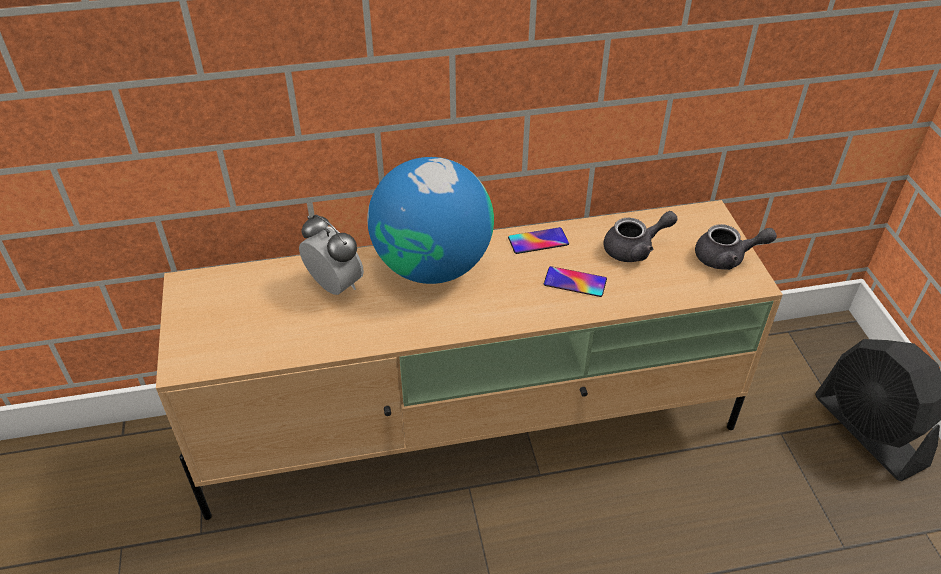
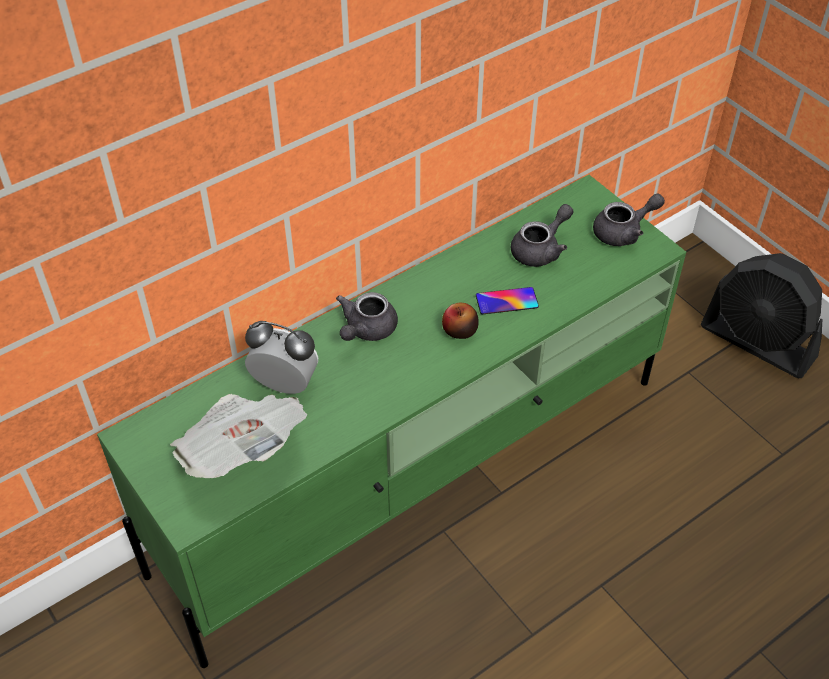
camera: 25 degrees left, 5 degrees up
(262, 326) = (241, 451): none -> newspaper
(432, 265) = (366, 330): globe -> grey teapot
(473, 427) = (416, 472): beige tv stand -> green tv stand
(515, 292) = (459, 330): none -> apple
(538, 241) = (449, 271): phone -> none

